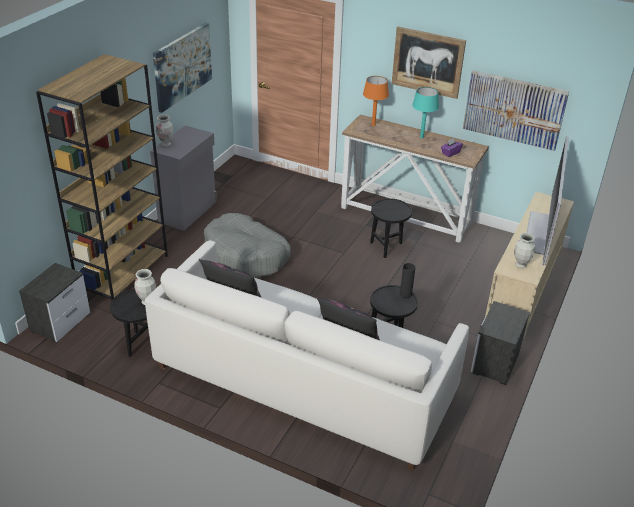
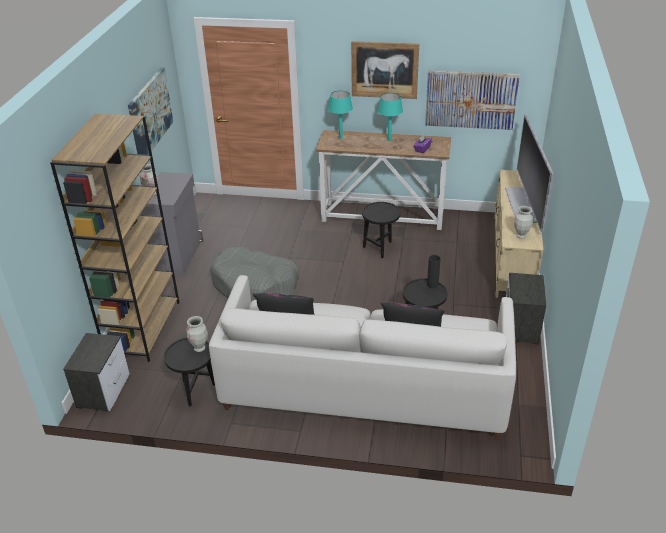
camera: 15 degrees left, 0 degrees up
(373, 125) = (341, 137): orange table lamp -> turquoise table lamp

